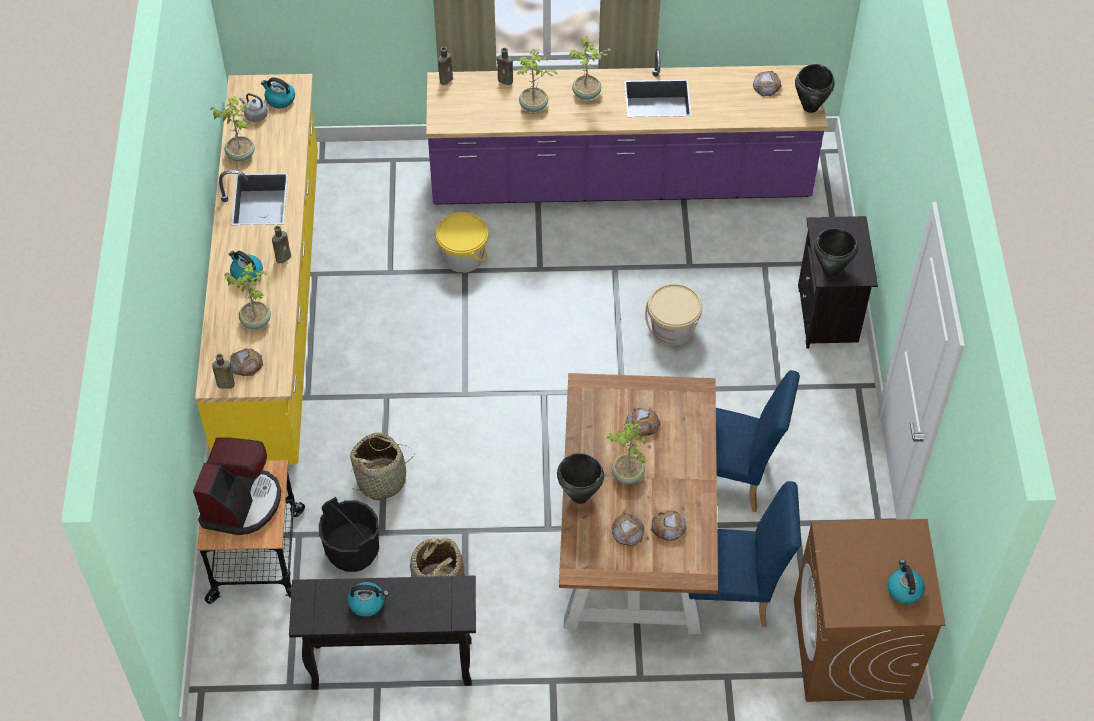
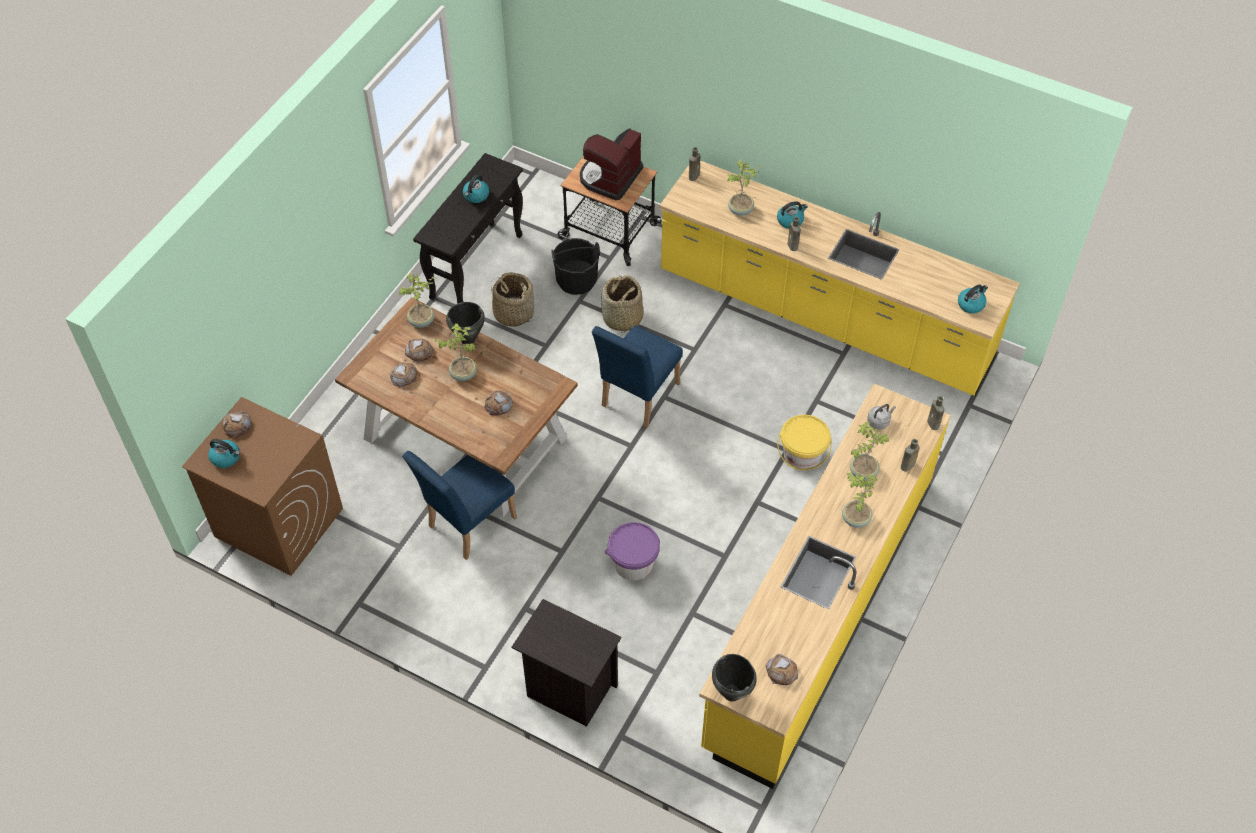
camera: 120 degrees right, 0 degrees up
(241, 154) = (920, 259): potted plant -> potted plant (422, 321)
(241, 503) = (610, 177): coffee machine -> coffee machine turned 75 degrees clockwise
(246, 364) = (704, 192): bread -> bread (236, 425)
(255, 115) = (961, 282): grey kettle -> grey kettle (879, 421)
(620, 183) = (819, 610): purple counter -> yellow counter
(672, 329) = (633, 563): beige bucket -> purple bucket
(733, 597) = (374, 473): blue chair -> blue chair (636, 398)
(831, 270) = (551, 620): black cooking pot -> none

